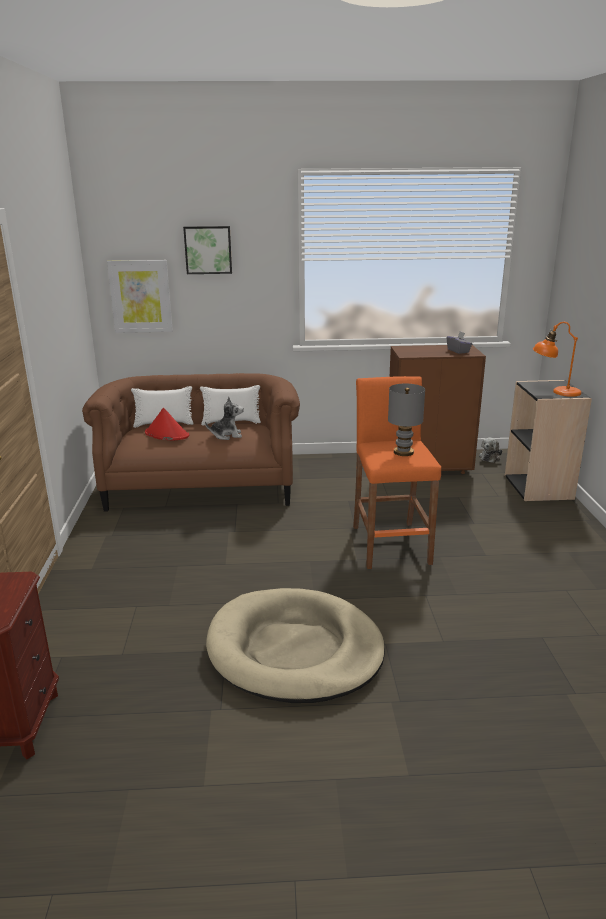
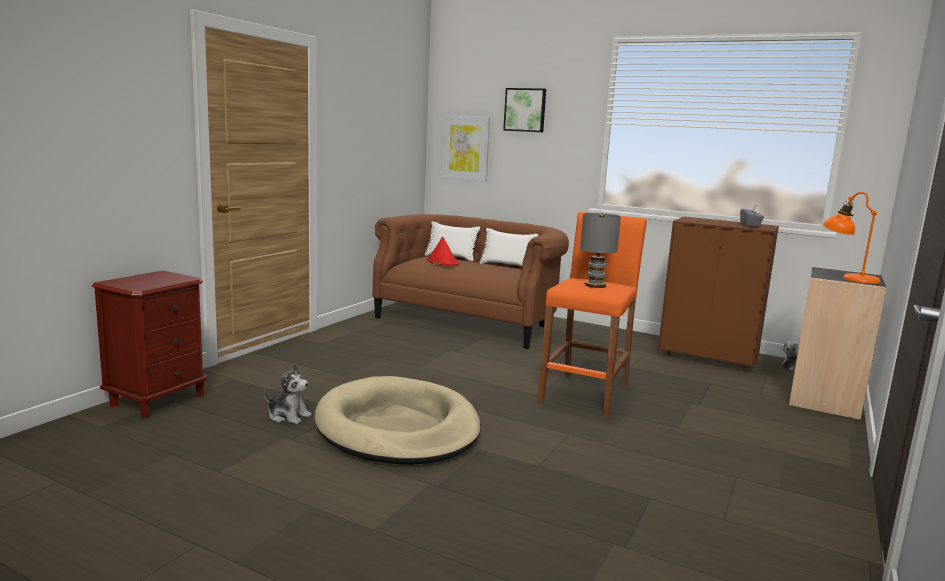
camera: 30 degrees right, 10 degrees down
(227, 435) = (489, 271): plush toy -> plush toy (288, 416)

